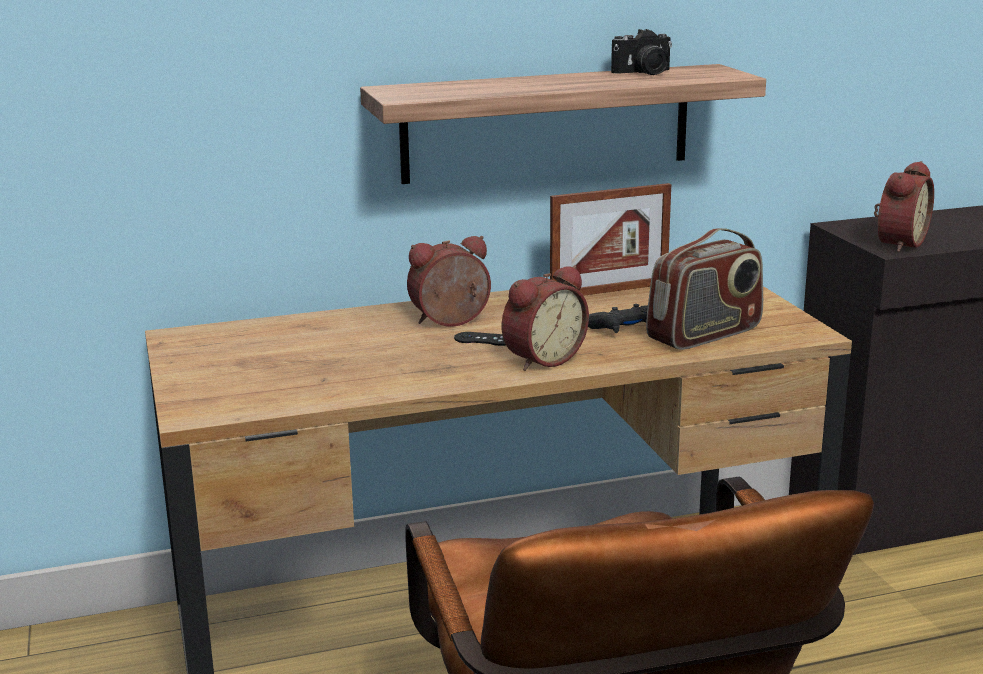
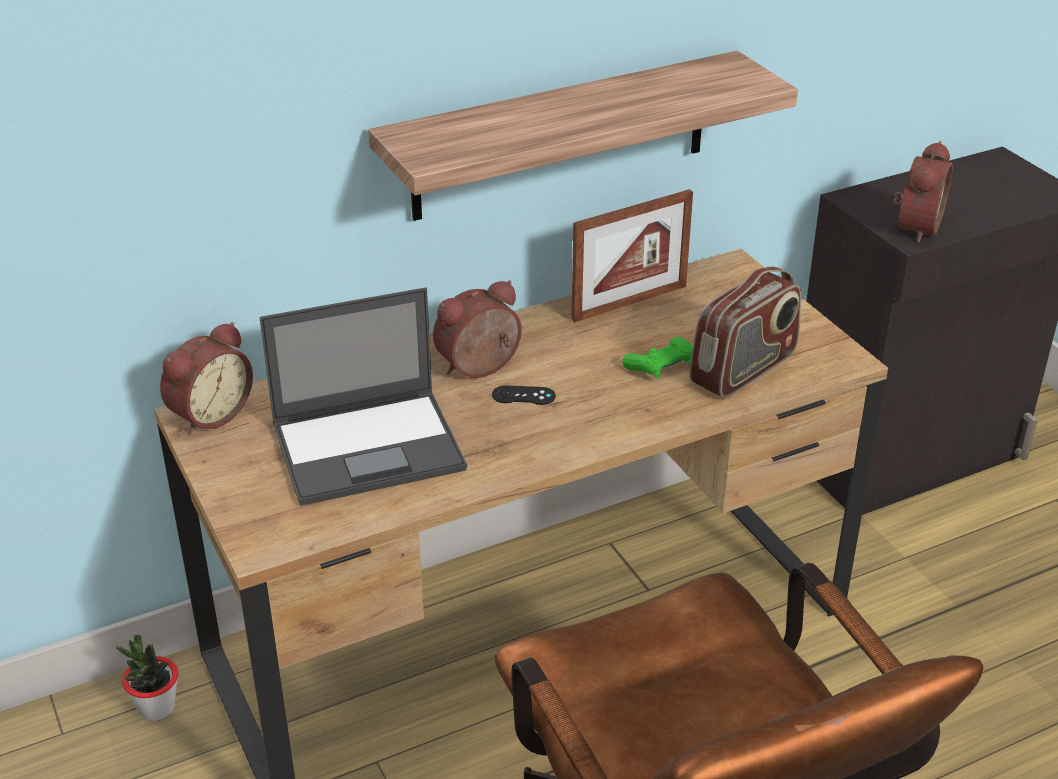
camera: 10 degrees left, 15 degrees up
(121, 644) = (157, 708): none -> potted plant
(326, 361) = (370, 446): none -> laptop
(541, 359) = (591, 423): alarm clock -> alarm clock (209, 414)
(624, 329) = (661, 366): black game controller -> green game controller
(644, 73) = (666, 80): camera -> none

